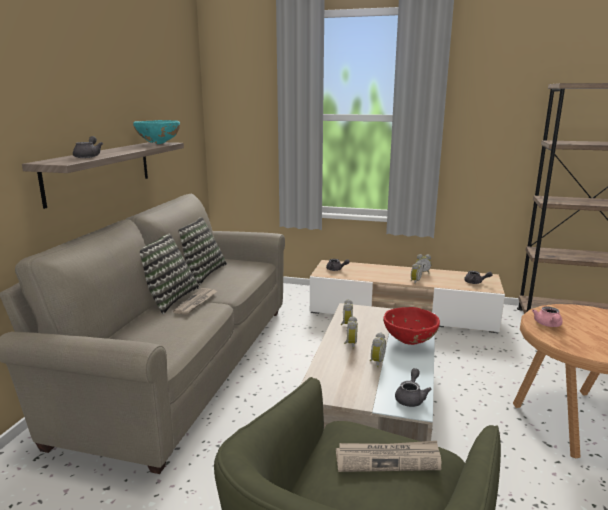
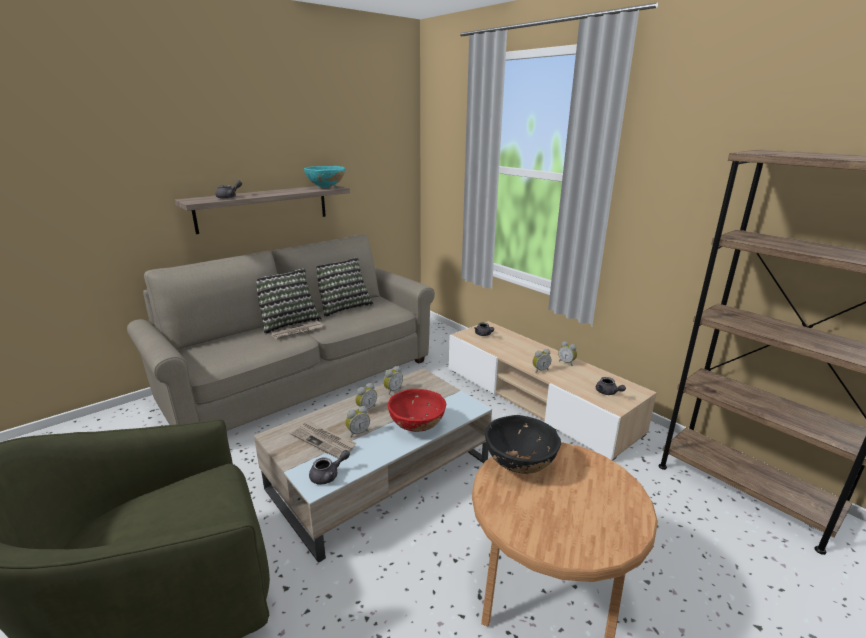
camera: 35 degrees right, 5 degrees up
(388, 459) = (192, 508): newspaper -> newspaper (324, 441)
(548, 325) = (519, 465): pink teapot -> black bowl

